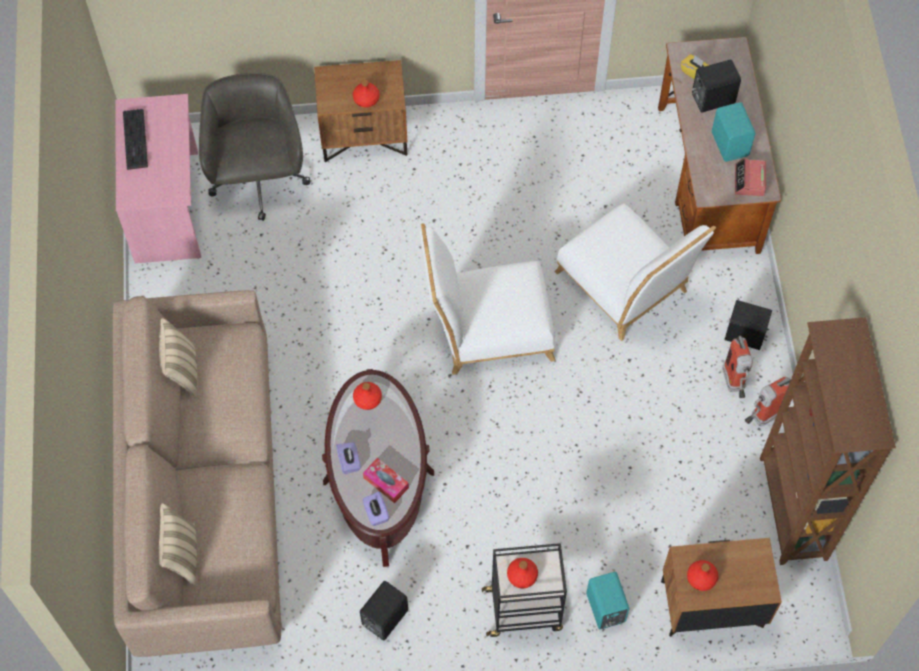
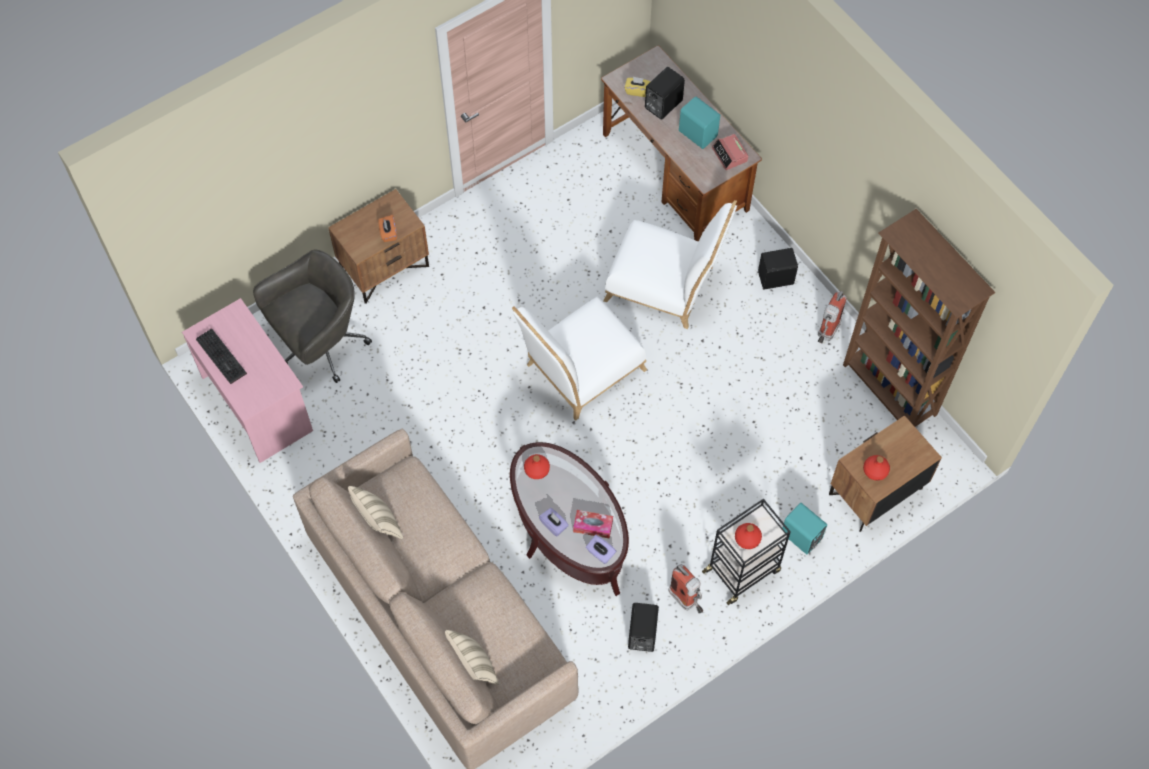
camera: 30 degrees left, 0 degrees up
(258, 180) = (320, 344): grey office chair -> grey office chair turned 90 degrees clockwise
(366, 99) = (388, 233): red bottle -> orange tissue box
(734, 384) = (791, 319): fire extinguisher -> fire extinguisher (686, 602)

